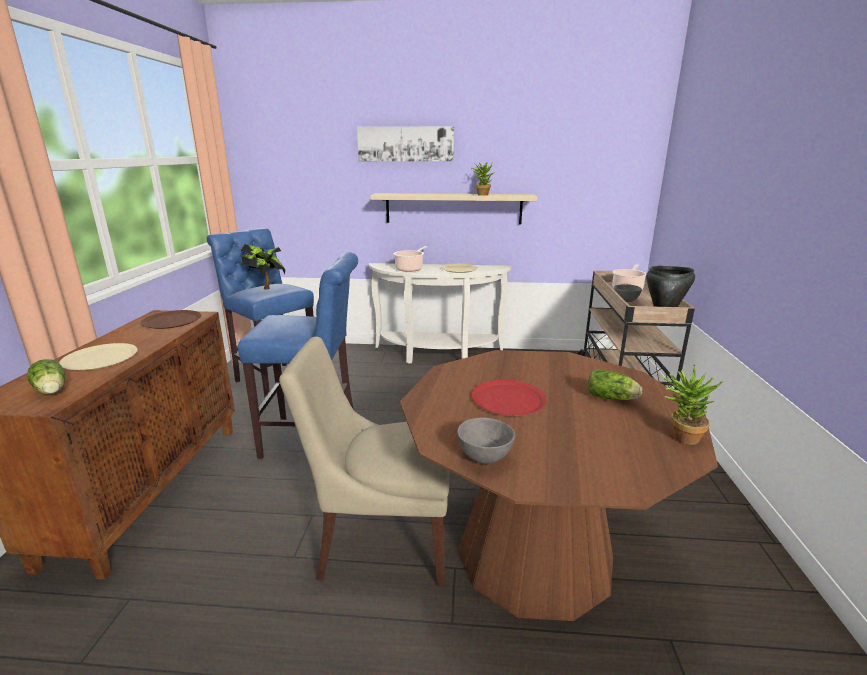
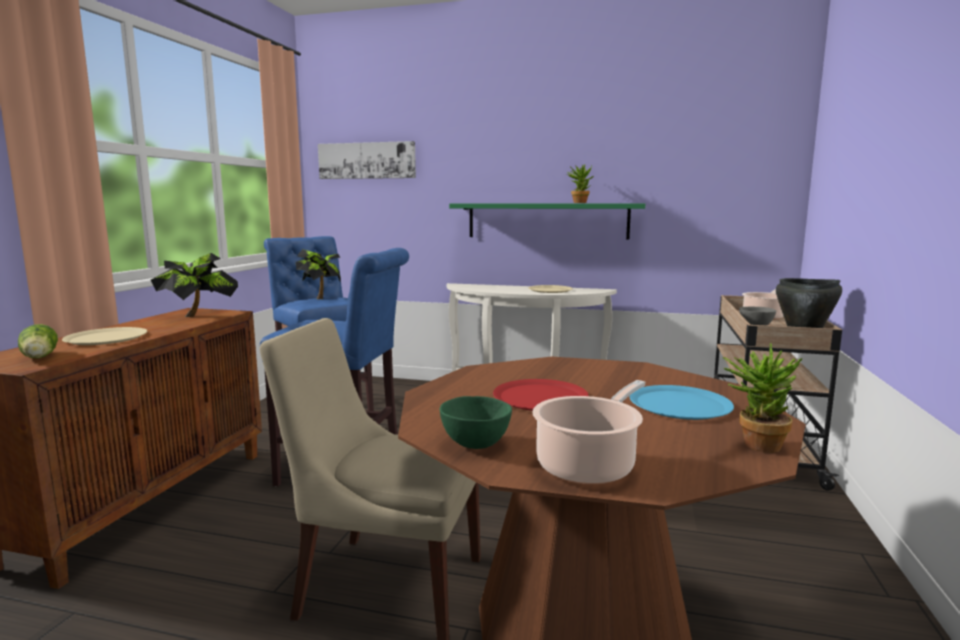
camera: 10 degrees right, 10 degrees down
(172, 320) = (200, 315): brown plate -> potted plant
(405, 144) = (493, 148): picture -> picture (367, 160)
(410, 269) = (491, 288): cooking pot -> cooking pot (589, 464)
(453, 208) = (547, 220): beige shelf -> green shelf
(484, 457) = (475, 443): grey bowl -> green bowl
(612, 398) = (680, 404): lettuce -> blue plate

